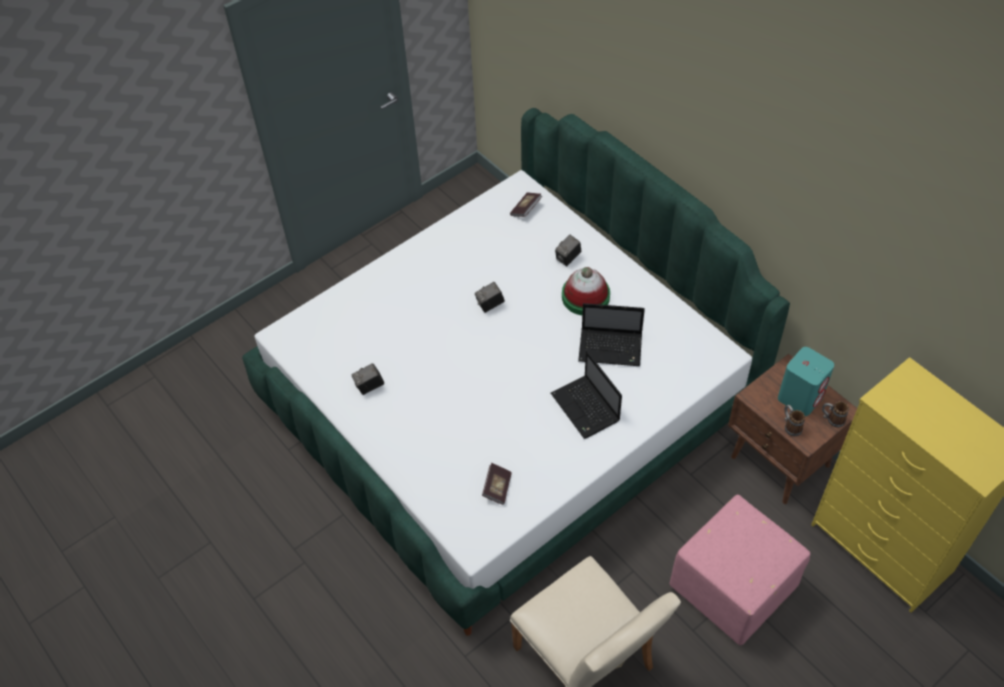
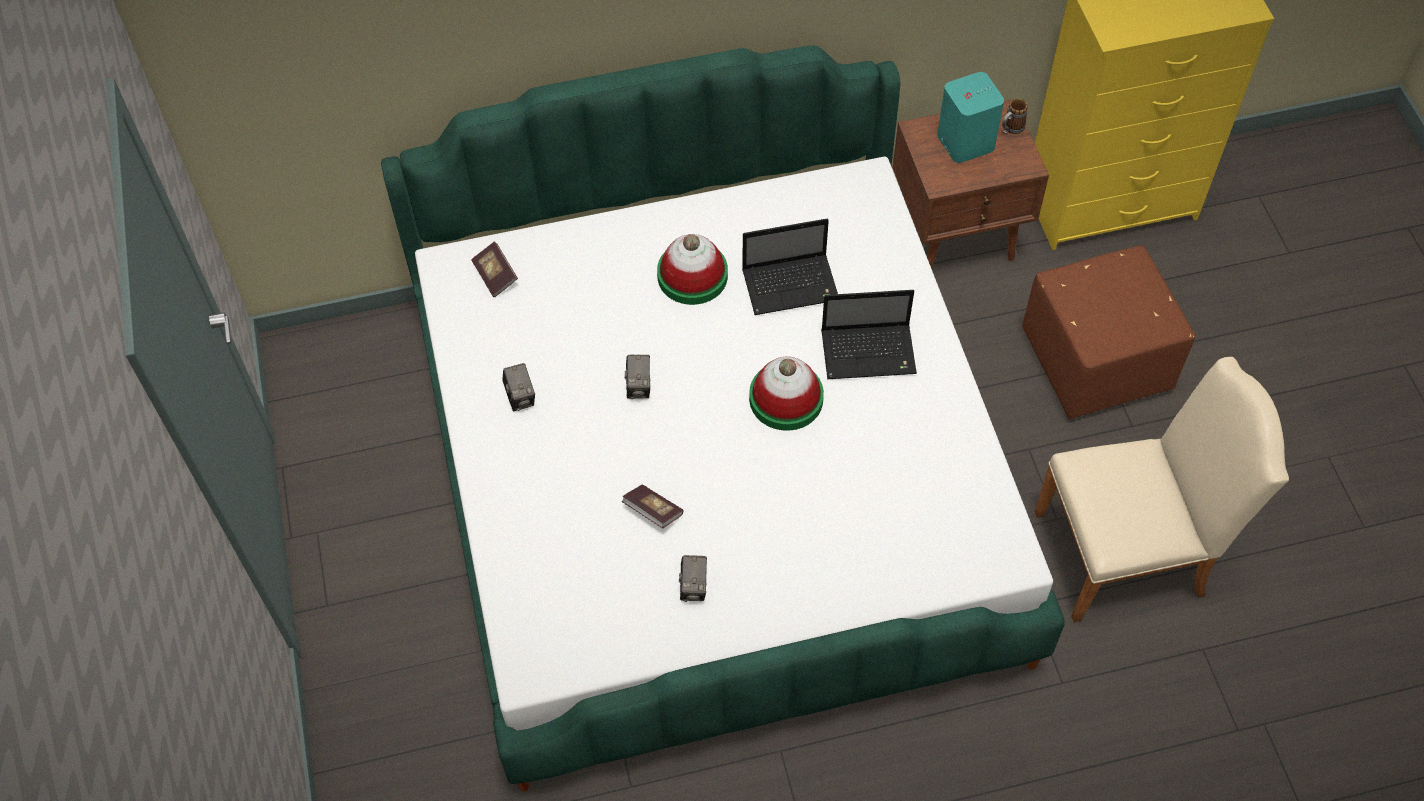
camera: 65 degrees left, 5 degrees up
(497, 488) = (940, 499): book -> book (653, 511)
(524, 379) = (786, 398): none -> hat
(568, 258) = (615, 266): camera -> camera (520, 397)
(611, 348) = (792, 285): laptop -> laptop turned 45 degrees clockwise
(733, 589) = (1098, 361): pink ottoman -> brown ottoman
(790, 426) = (1000, 169): mug -> none

